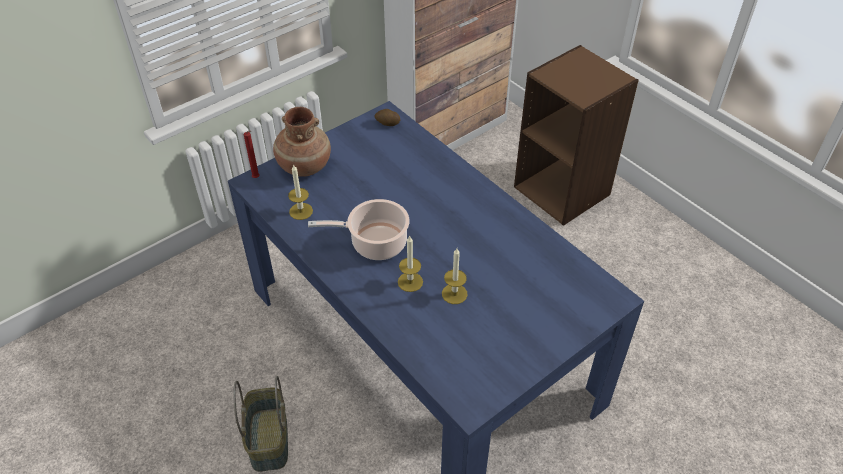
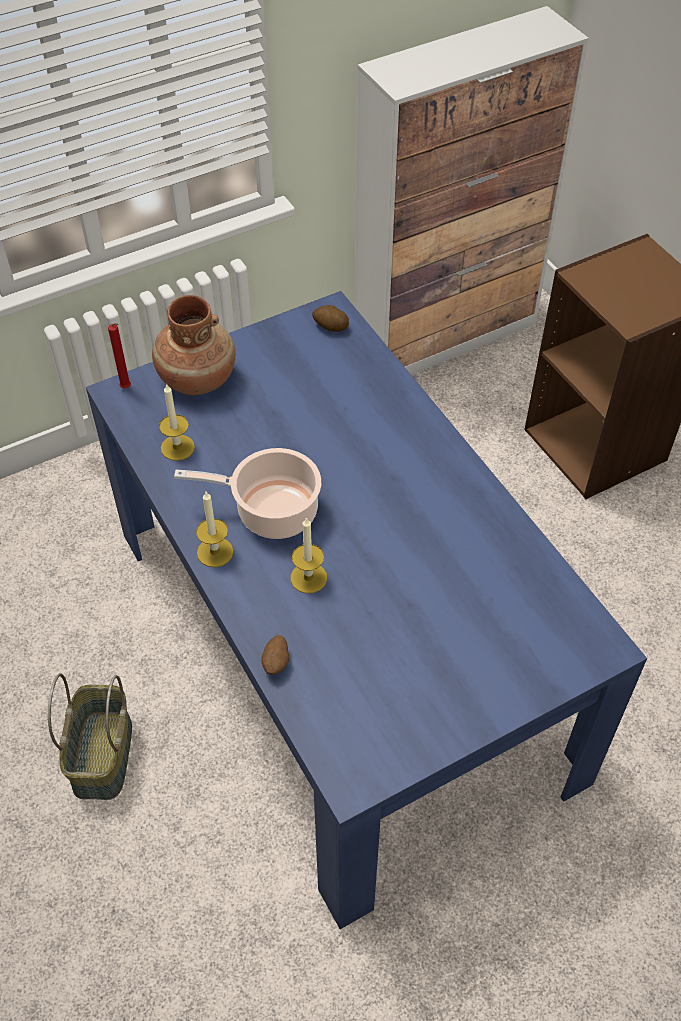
camera: 10 degrees right, 5 degrees up
(401, 338) = (276, 662): none -> potato
(454, 294) = (368, 605): candle -> candle (215, 552)

